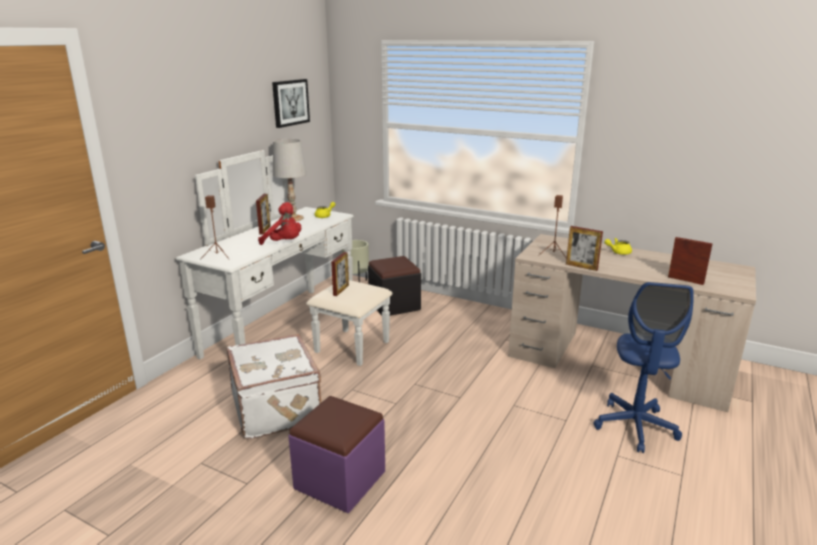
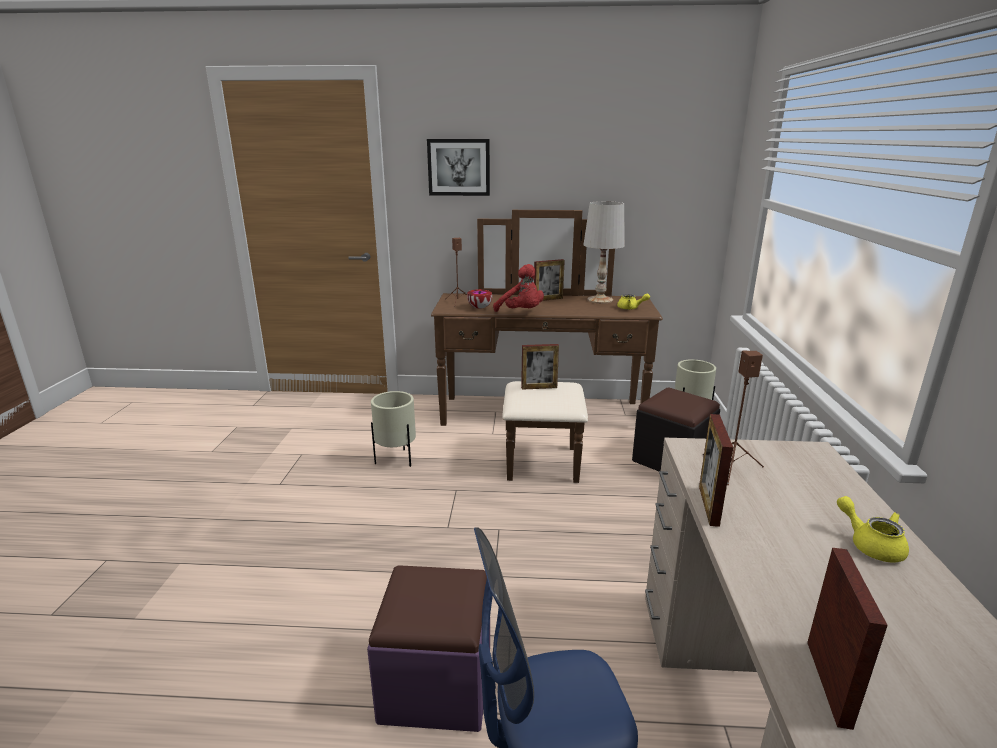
camera: 65 degrees right, 0 degrees up
(248, 252) = (479, 308): none -> bowl
(278, 408) = (397, 460): white suitcase -> beige planter
(284, 243) = (521, 313): red plush toy -> red plush toy turned 45 degrees counterclockwise
(290, 102) = (649, 159): picture -> picture (459, 167)
(298, 331) = (542, 423): white dresser -> brown dresser
(340, 480) = (295, 532): purple ottoman -> purple ottoman (436, 683)

